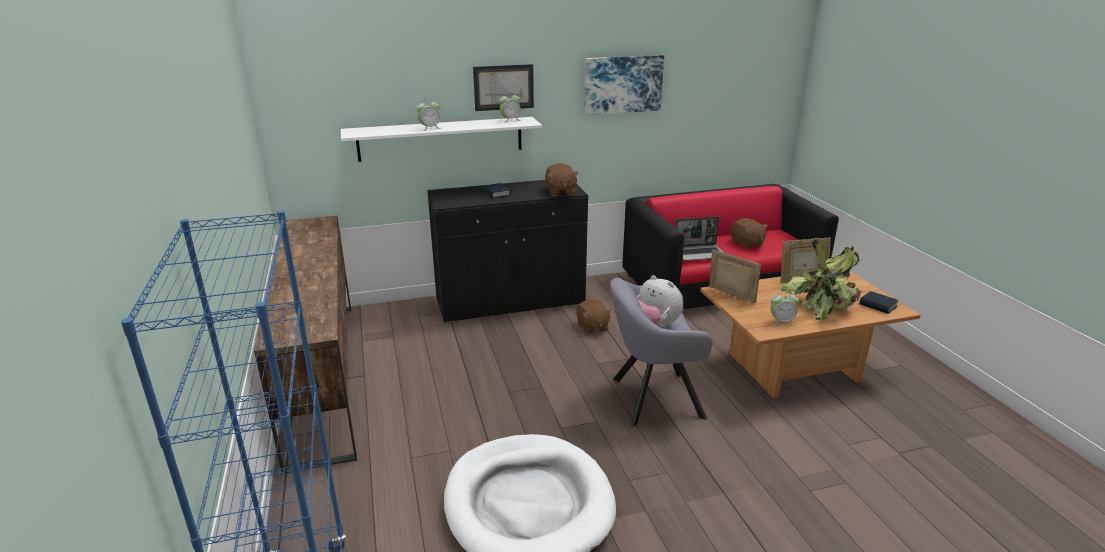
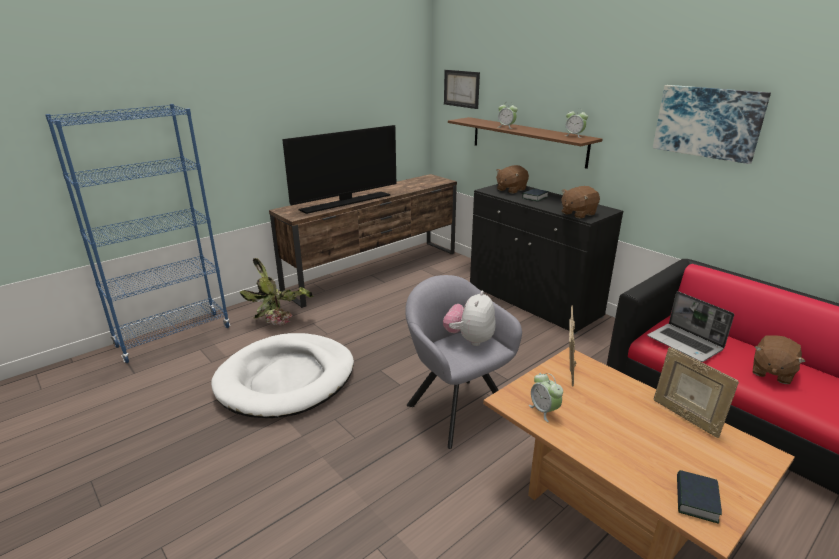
camera: 65 degrees right, 0 degrees up
(314, 290) = (346, 202): none -> television
(441, 139) = (527, 141): white shelf -> brown shelf
(503, 87) = (582, 104): picture -> picture (461, 88)
(592, 327) = (540, 348): brown plush toy -> brown plush toy (511, 190)
(822, 305) = (628, 441): potted plant -> potted plant (282, 320)

